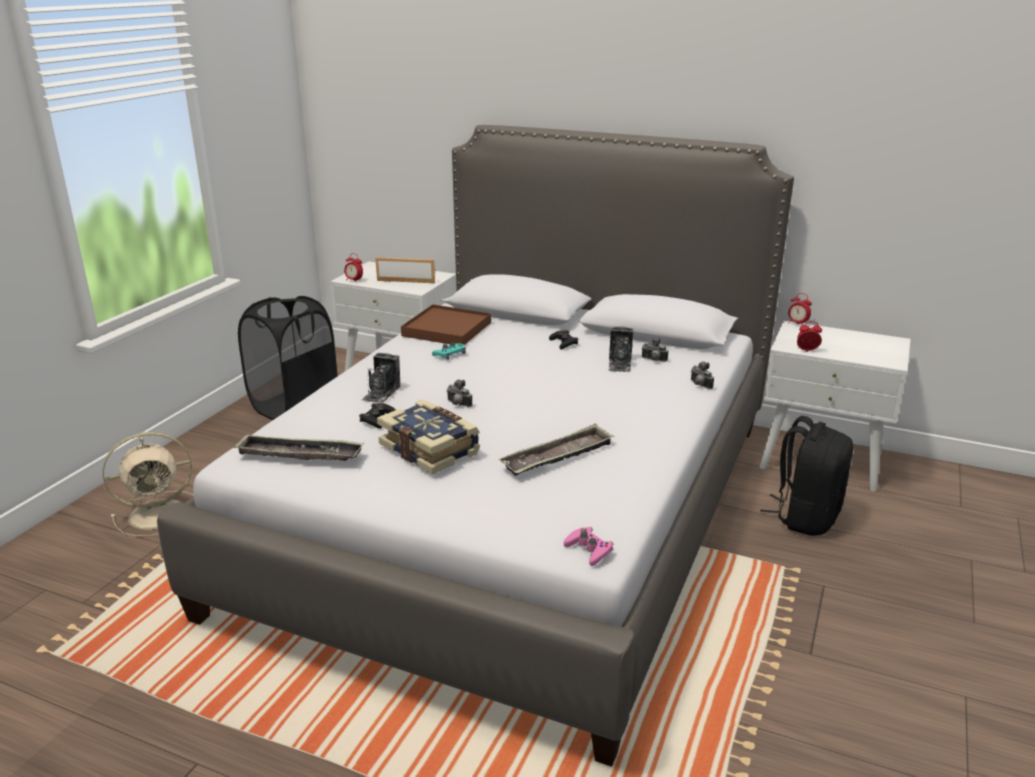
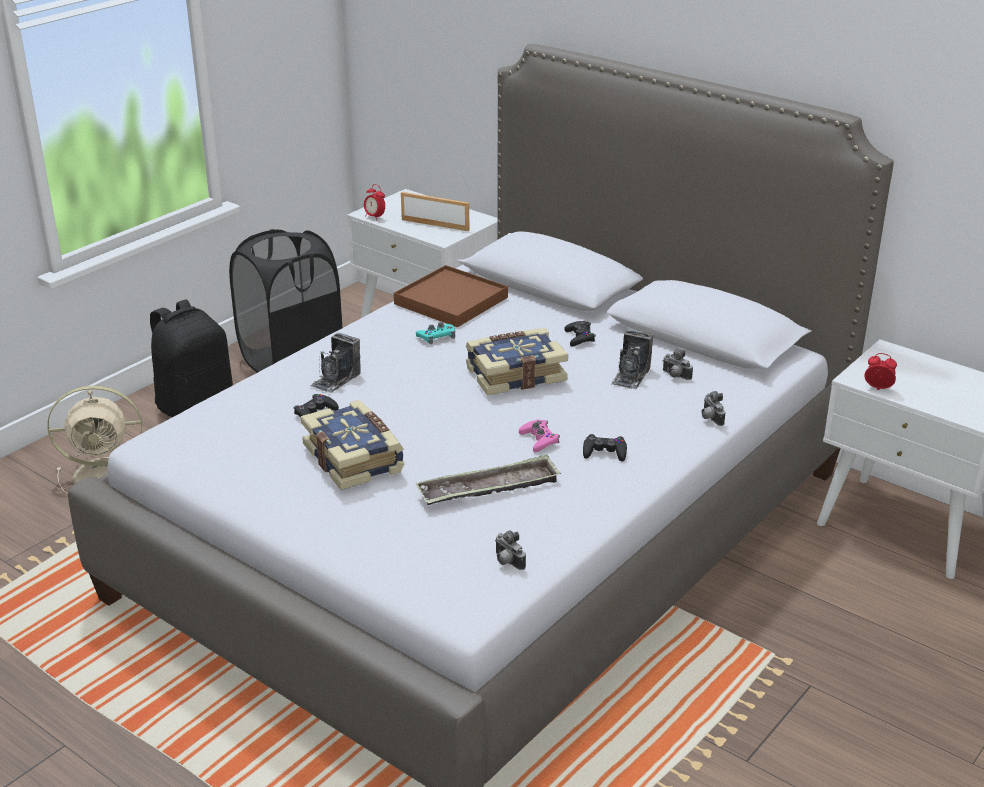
camera: 15 degrees right, 5 degrees up
(299, 454) = (217, 445): tray -> none
(458, 404) = (412, 406): camera -> camera (507, 562)
(529, 372) = (515, 374): none -> book
(589, 550) = (461, 603): pink game controller -> pink game controller (539, 439)
(634, 418) = (604, 452): none -> black game controller
(797, 324) = (894, 346): alarm clock -> none
(805, 517) = (838, 597): black backpack -> black backpack (195, 403)

